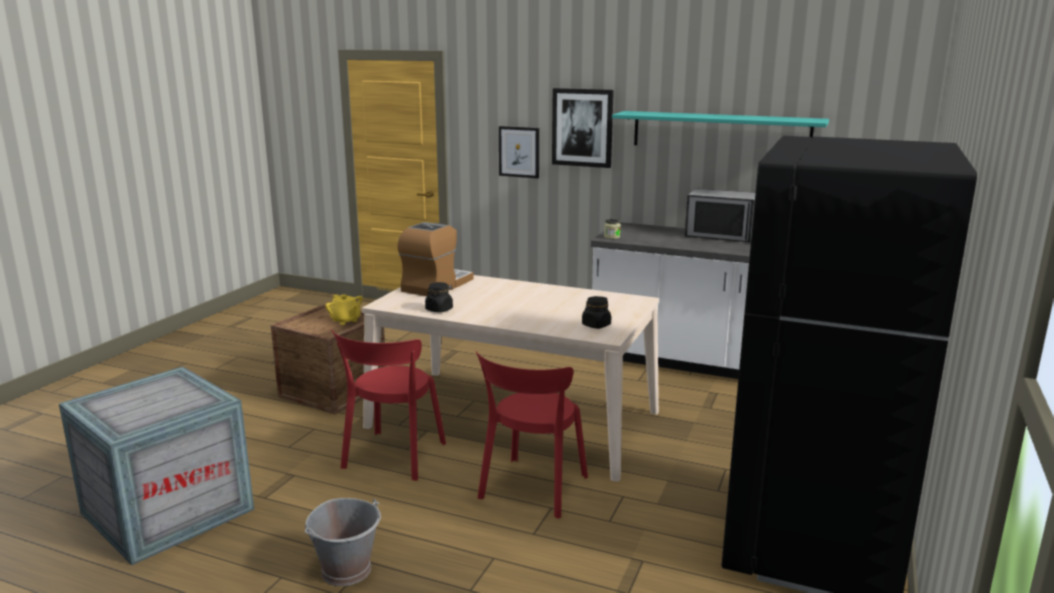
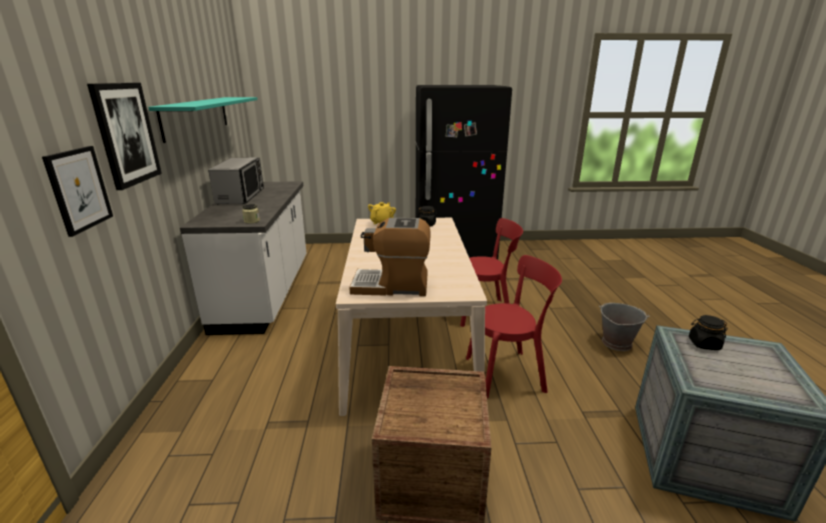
camera: 115 degrees left, 5 degrees up
(345, 321) = (419, 390): yellow teapot -> yellow teapot (382, 222)
(439, 309) = (452, 268): black jar -> black jar (704, 344)

